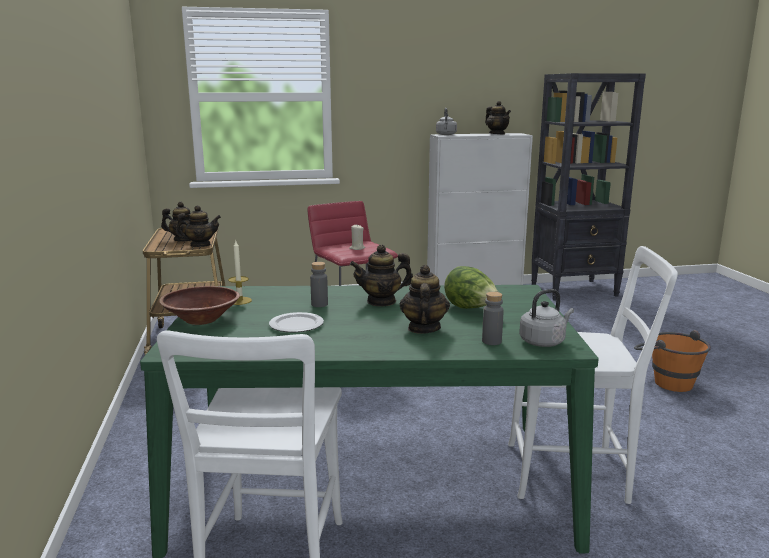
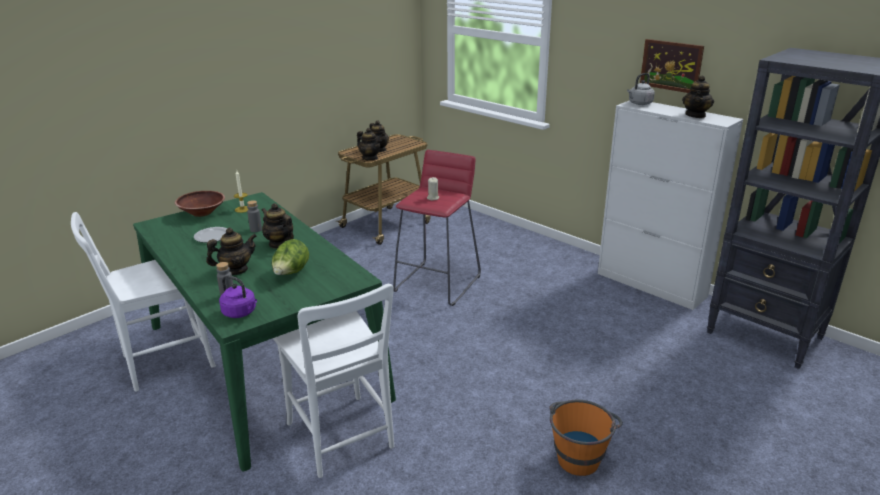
camera: 55 degrees right, 10 degrees up
(456, 101) = (671, 66): none -> picture
(544, 341) = (241, 313): grey kettle -> purple kettle

